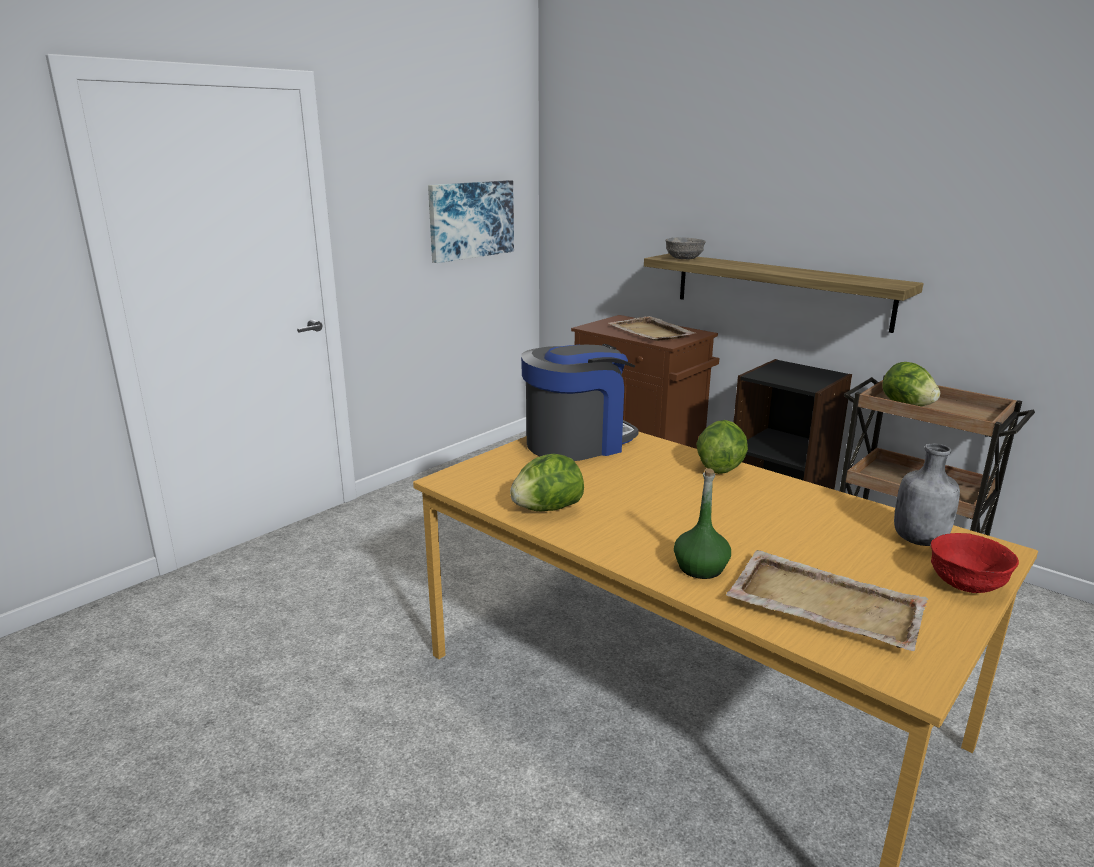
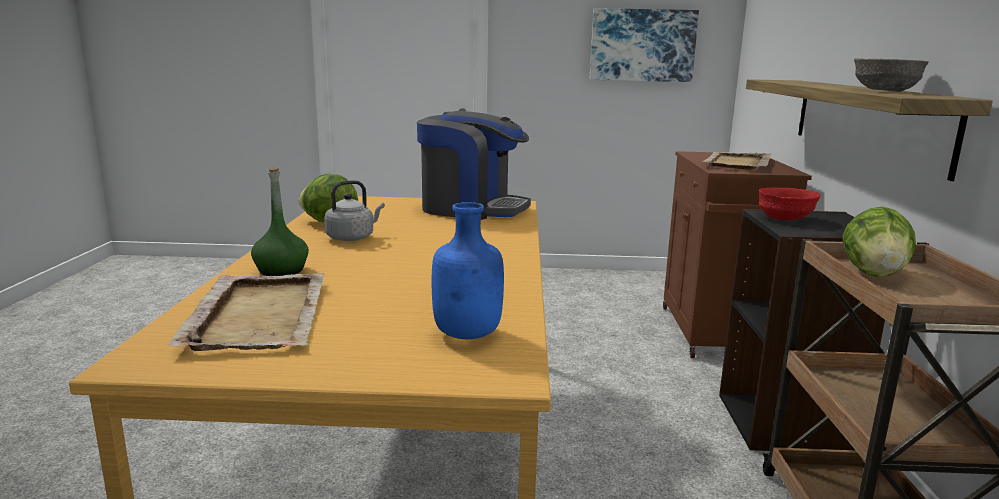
camera: 50 degrees right, 5 degrees down
(619, 513) = (352, 238): none -> grey kettle
(683, 259) = (782, 80): grey bowl -> grey bowl (884, 91)
(719, 468) = (506, 247): lettuce -> none
(919, 540) = (469, 334): grey bottle -> blue bottle
(967, 584) = (381, 366): red bowl -> red bowl (785, 219)

